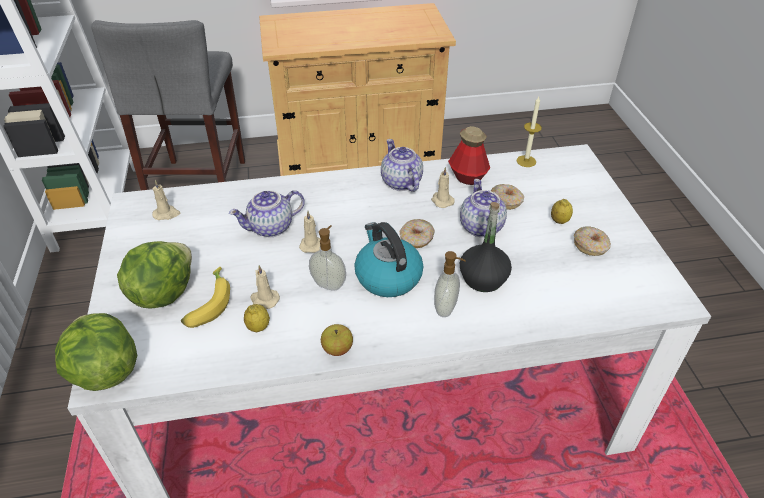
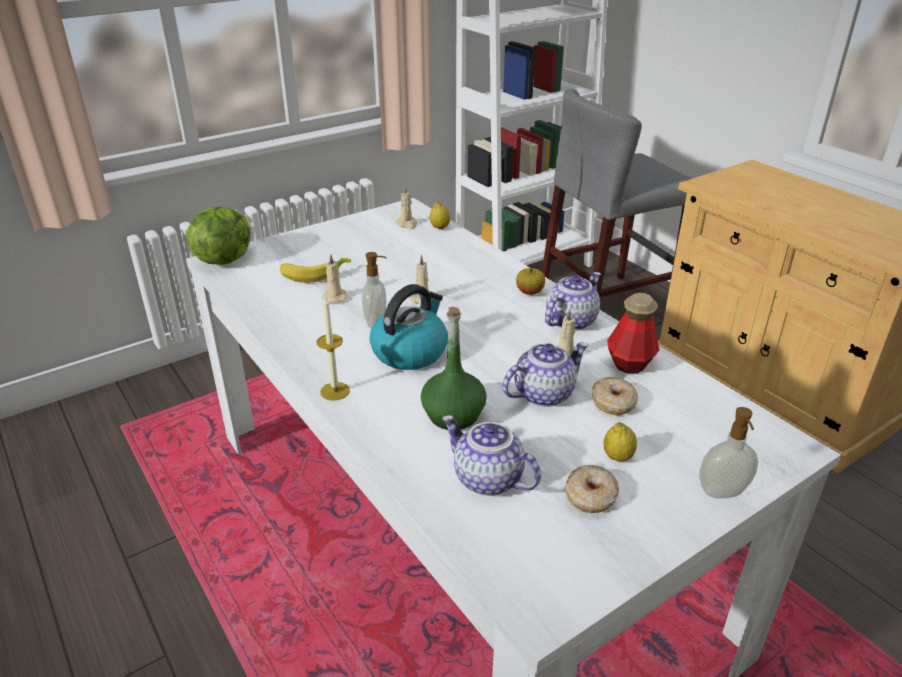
camera: 65 degrees right, 10 degrees down
(162, 293) = (314, 252): lettuce -> none
(258, 327) = (300, 304): lemon -> lemon (440, 227)
(271, 228) = (429, 272): teapot -> teapot (486, 480)
(337, 349) = (295, 349): apple -> apple (529, 292)
(416, 239) = (483, 354): donut -> none
(446, 308) = (388, 399): soap dispenser -> soap dispenser (722, 493)
(483, 278) = (453, 415): black bottle -> green bottle
(526, 161) = (720, 402): candle -> candle (335, 391)

